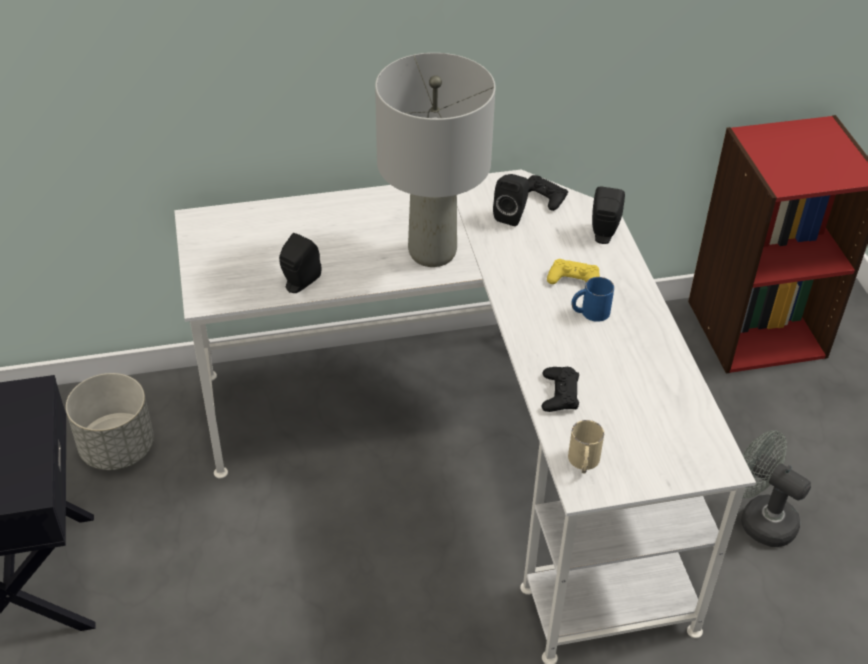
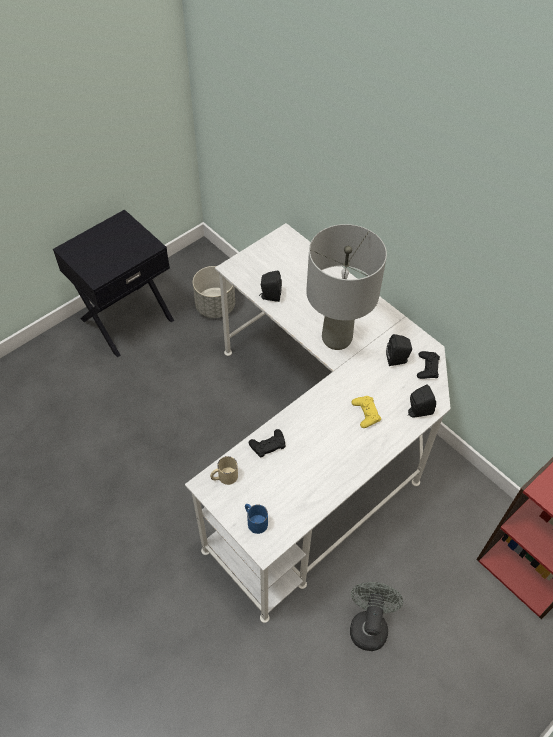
camera: 60 degrees right, 10 degrees up
(589, 312) = (343, 432): blue mug -> blue mug (255, 520)

